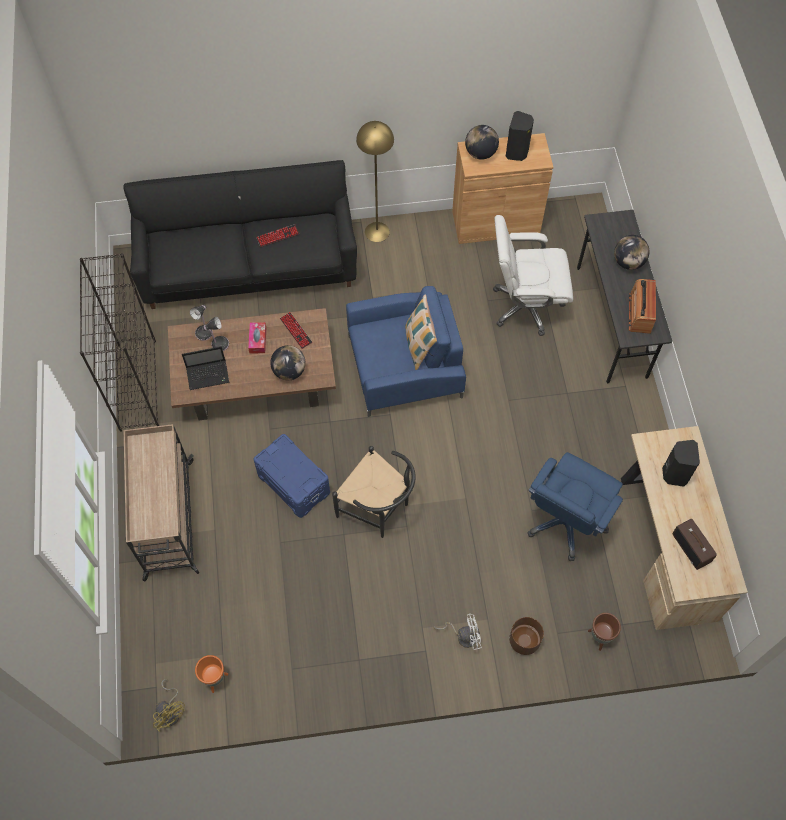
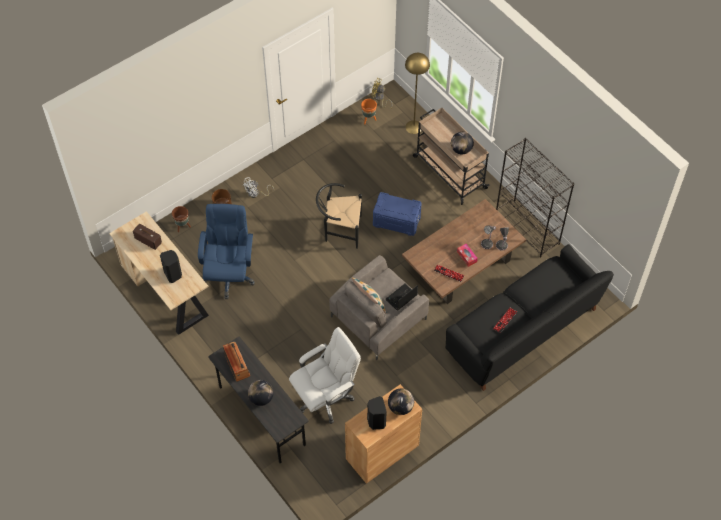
camera: 150 degrees right, 5 degrees down
(208, 375) = (478, 224): laptop -> laptop (401, 298)
(289, 371) = (434, 248): globe -> globe (461, 150)
(377, 231) = (459, 401): yellow floor lamp -> yellow floor lamp (413, 127)
(404, 366) = (379, 317): blue armchair -> grey armchair

